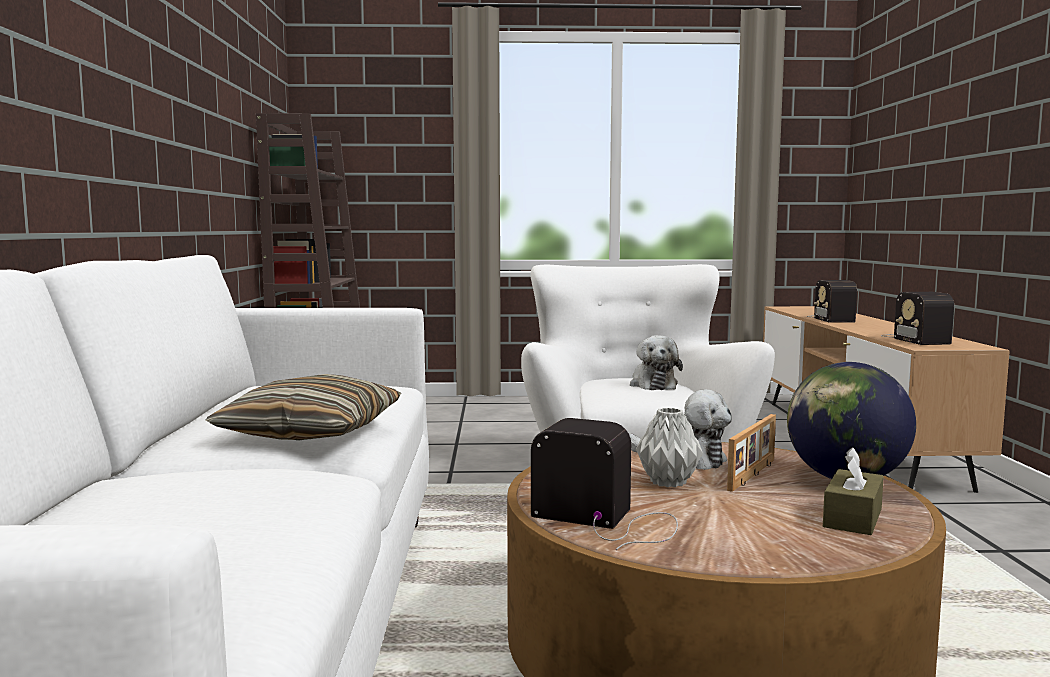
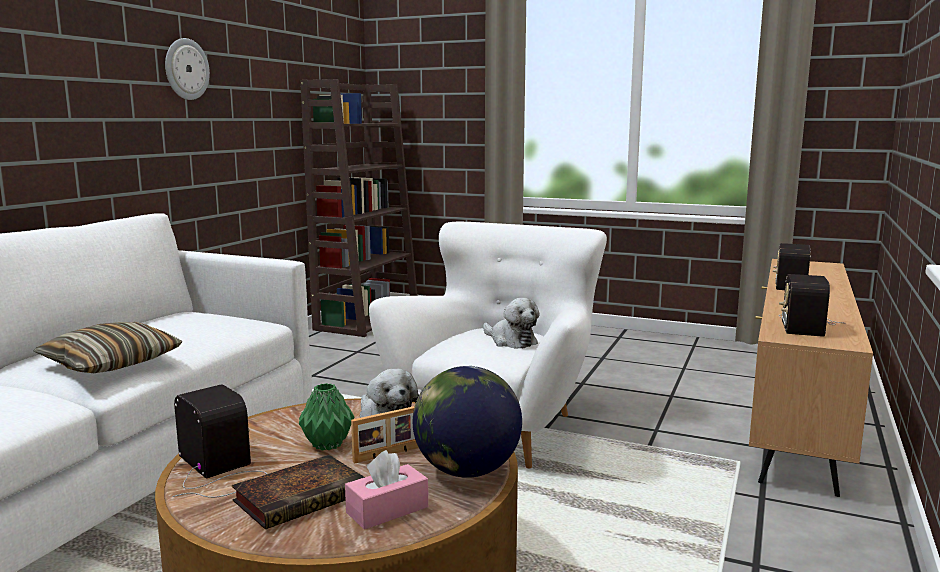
camera: 25 degrees right, 5 degrees up
(175, 76) = (186, 69): none -> wall clock
(652, 385) = (510, 341): plush toy -> plush toy turned 60 degrees counterclockwise
(667, 482) = (326, 444): grey vase -> green vase
(750, 523) = (302, 496): none -> book
(852, 518) = (387, 510): brown tissue box -> pink tissue box

